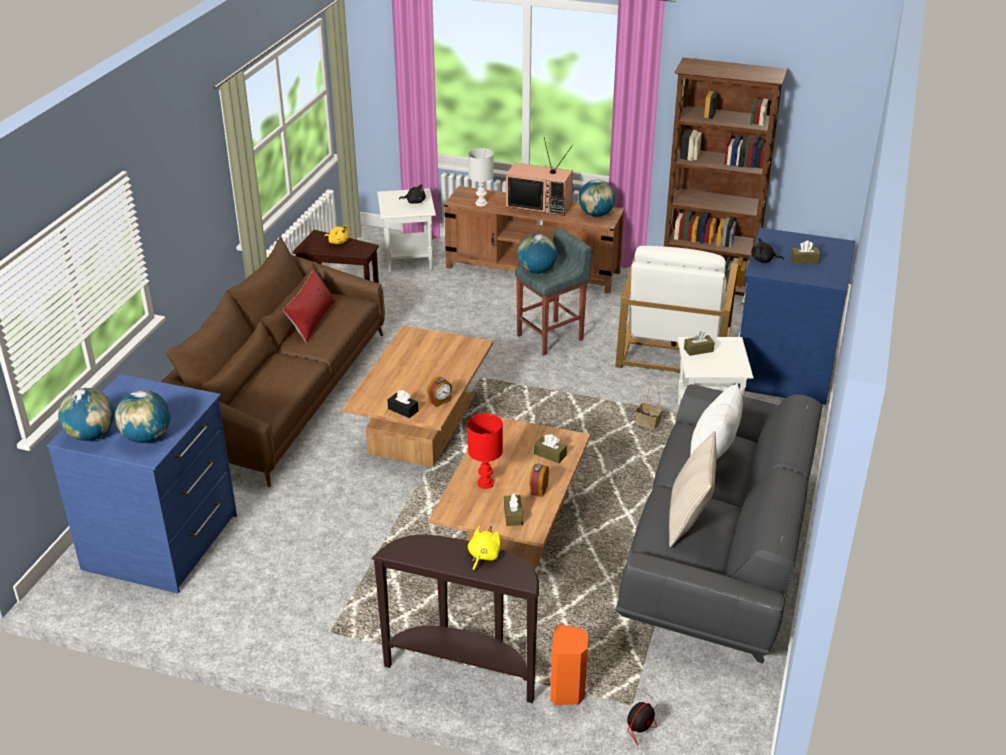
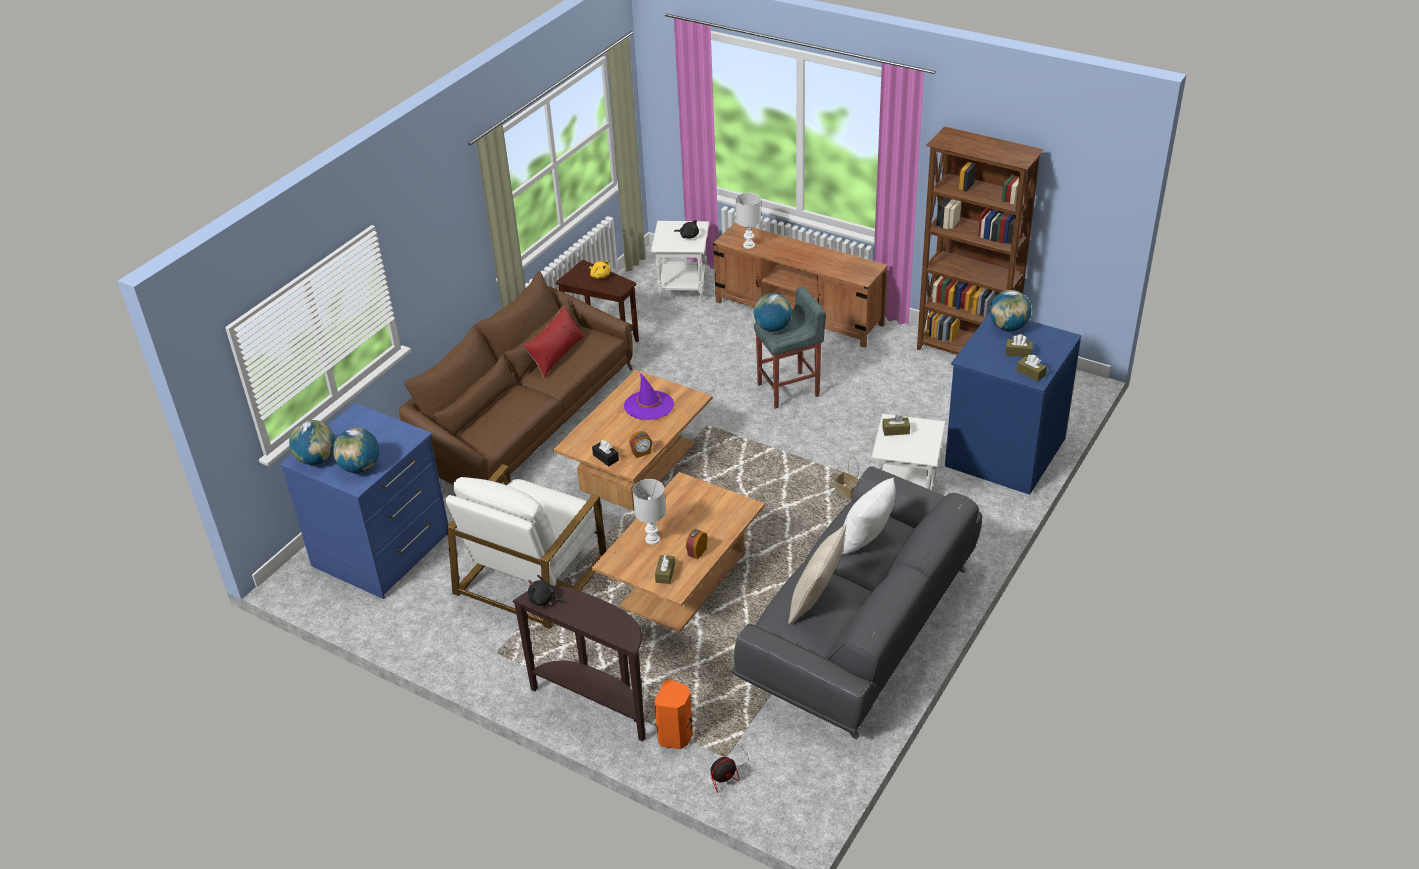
camera: 15 degrees right, 5 degrees up
(430, 356) = (649, 405): none -> purple hat
(483, 556) = (603, 613): yellow plush toy -> none
(485, 483) = (652, 539): red table lamp -> white table lamp
(540, 205) = (806, 252): television -> none
(550, 455) = (720, 519): brown tissue box -> brown tissue box (1031, 373)
(596, 214) = (856, 269): globe -> globe (1008, 327)
(673, 346) = (905, 413): white armchair -> white armchair (530, 573)
(763, 260) = (977, 348): black plush toy -> black plush toy (543, 600)

